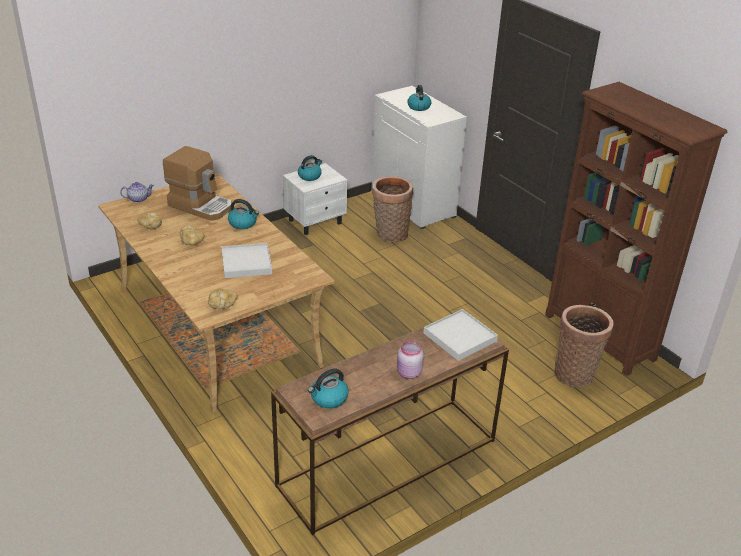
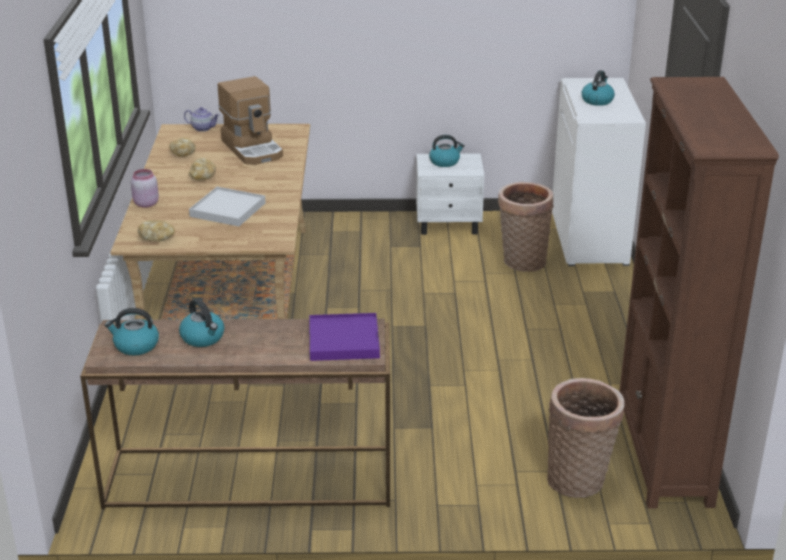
camera: 35 degrees right, 5 degrees down
(243, 223) = (272, 174): kettle -> kettle (203, 338)
(408, 373) = (242, 353): pink jar -> pink jar (145, 204)
(460, 337) = (344, 340): white tray -> purple tray

